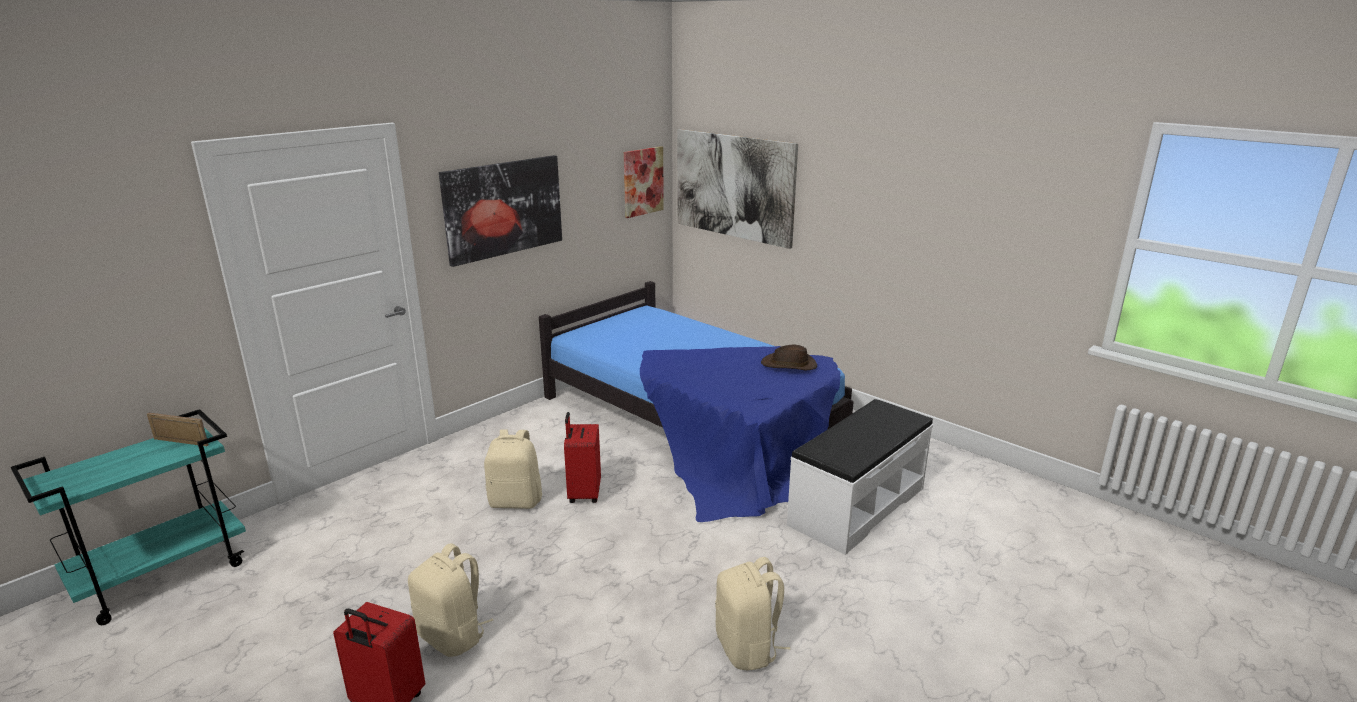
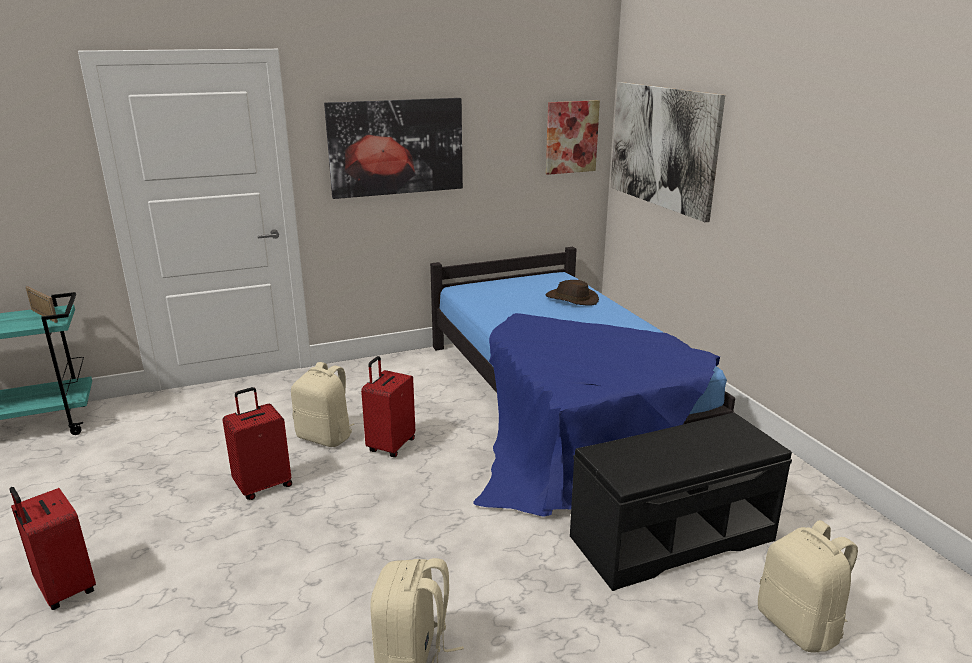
camera: 25 degrees right, 0 degrees up
(453, 636) = (166, 547): beige backpack -> beige backpack (799, 626)
(496, 558) = (263, 485): none -> red suitcase
(789, 365) = (656, 354): brown hat -> brown hat (571, 299)
(856, 506) = (671, 537): white bench -> black bench

